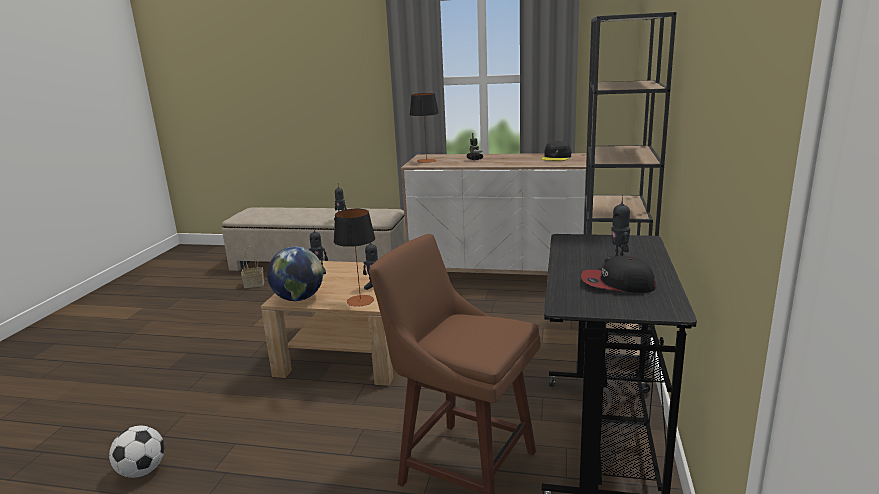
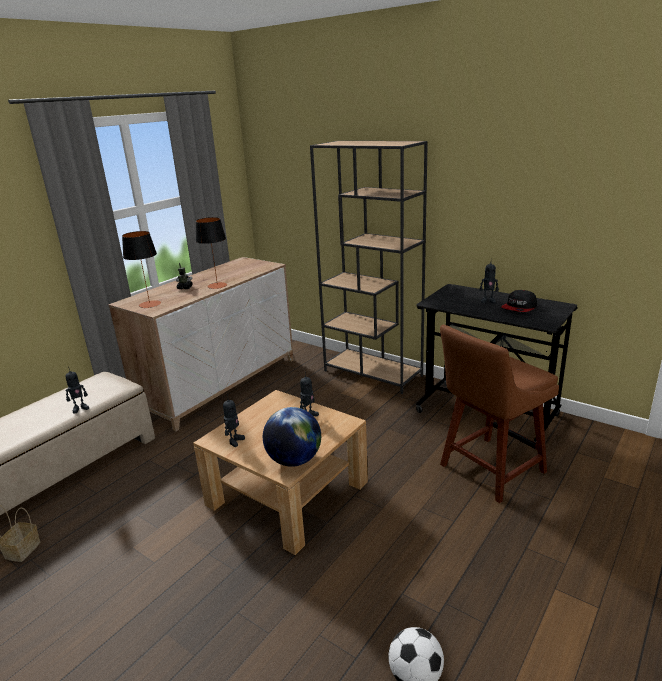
camera: 65 degrees left, 5 degrees up
(360, 301) = (333, 427): table lamp -> table lamp (217, 285)
(556, 157) = (239, 266): black cap -> none

